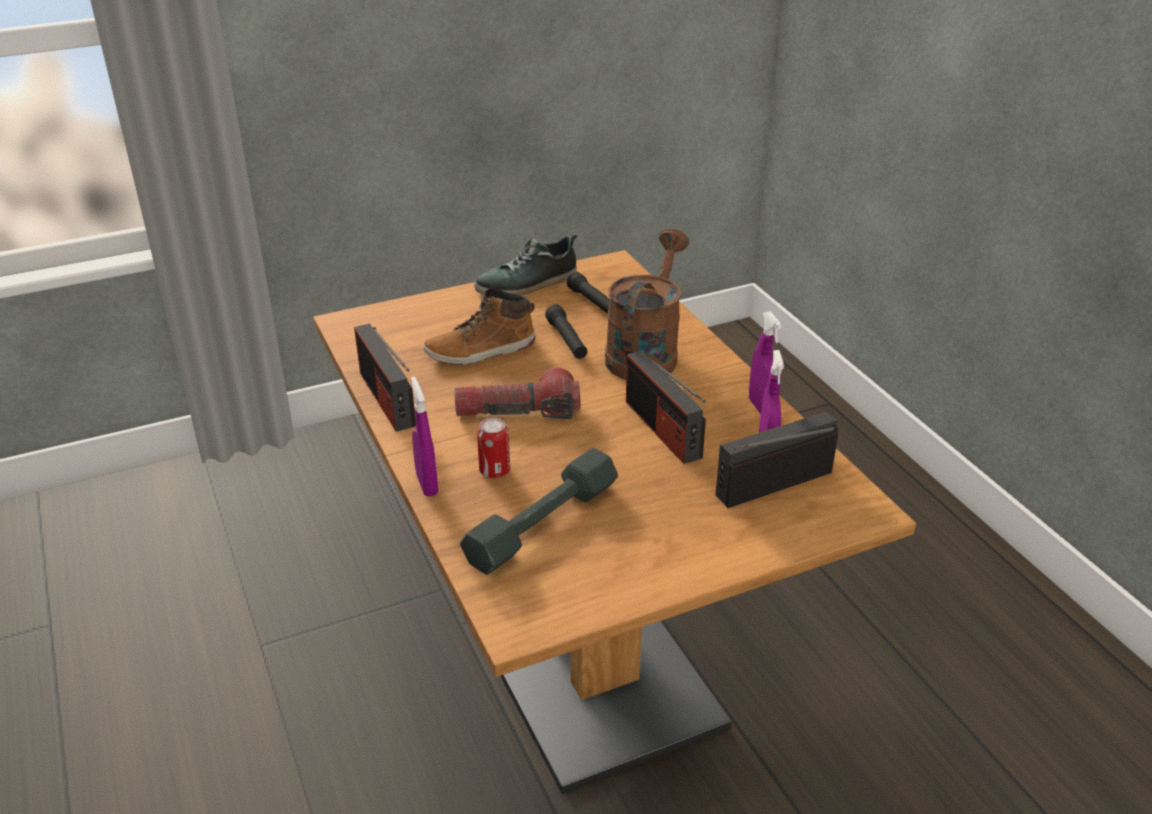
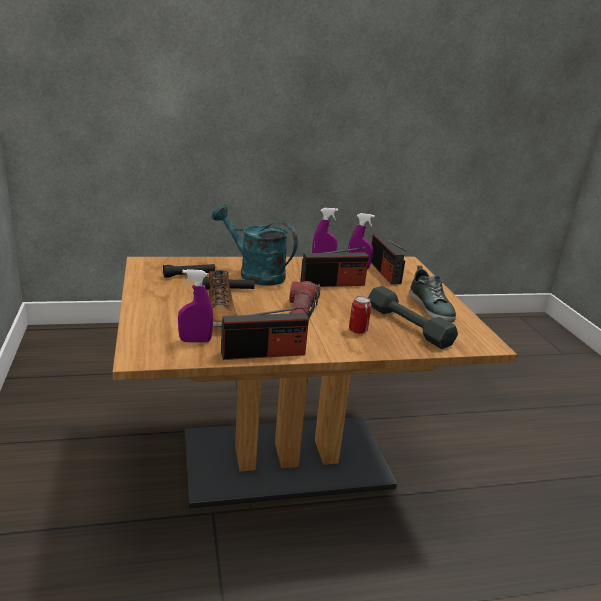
camera: 80 degrees left, 10 degrees down
(427, 484) = (366, 352): purple spray bottle -> purple spray bottle (195, 341)
(527, 283) = (143, 288): shoe -> shoe (431, 307)
(645, 352) = (255, 273): brown watering can -> turquoise watering can

